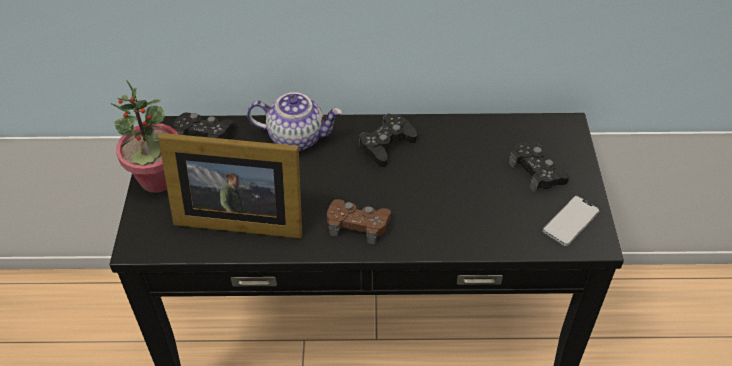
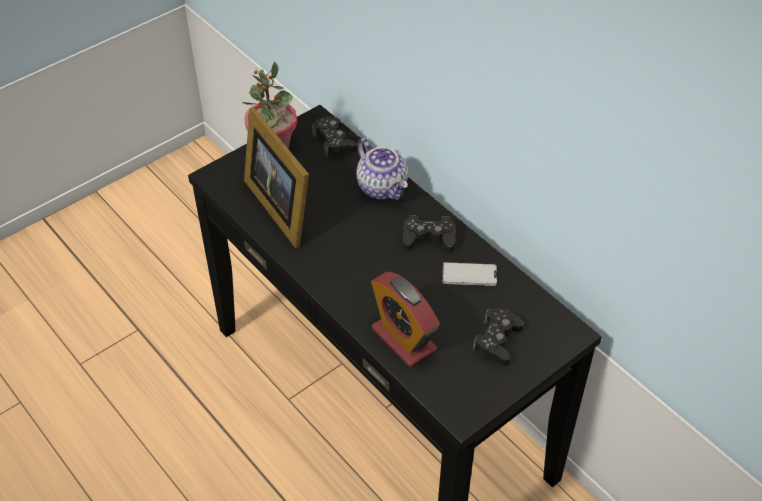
camera: 50 degrees right, 0 degrees up
(358, 224) = (337, 269): brown game controller -> none
(481, 229) = (404, 339): none -> alarm clock
(570, 221) = (466, 389): phone -> phone (469, 275)

